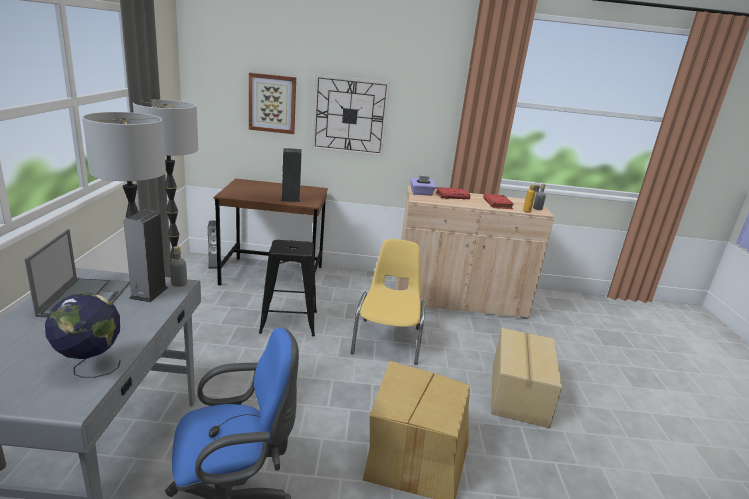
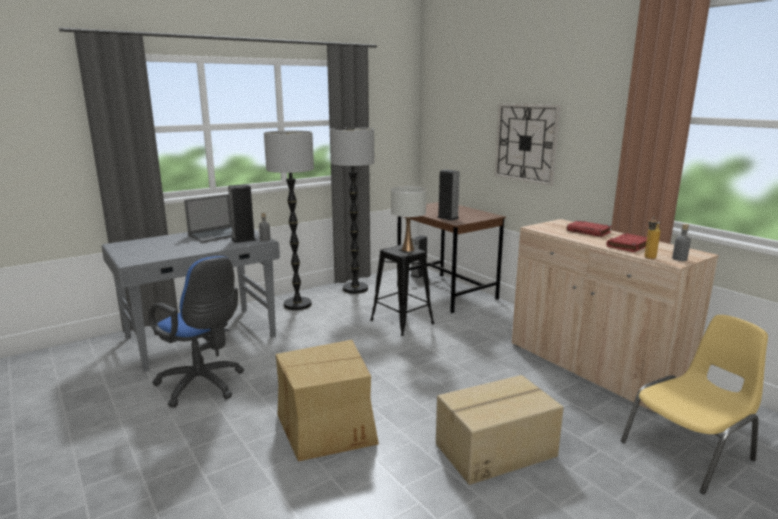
camera: 55 degrees right, 5 degrees down
(90, 367) = (160, 255): globe -> none
(272, 103) = (470, 133): picture -> none
(294, 244) = (408, 249): none -> white table lamp
(388, 340) = (453, 362): yellow chair -> yellow chair (689, 451)
(421, 193) = (556, 225): purple tissue box -> none

